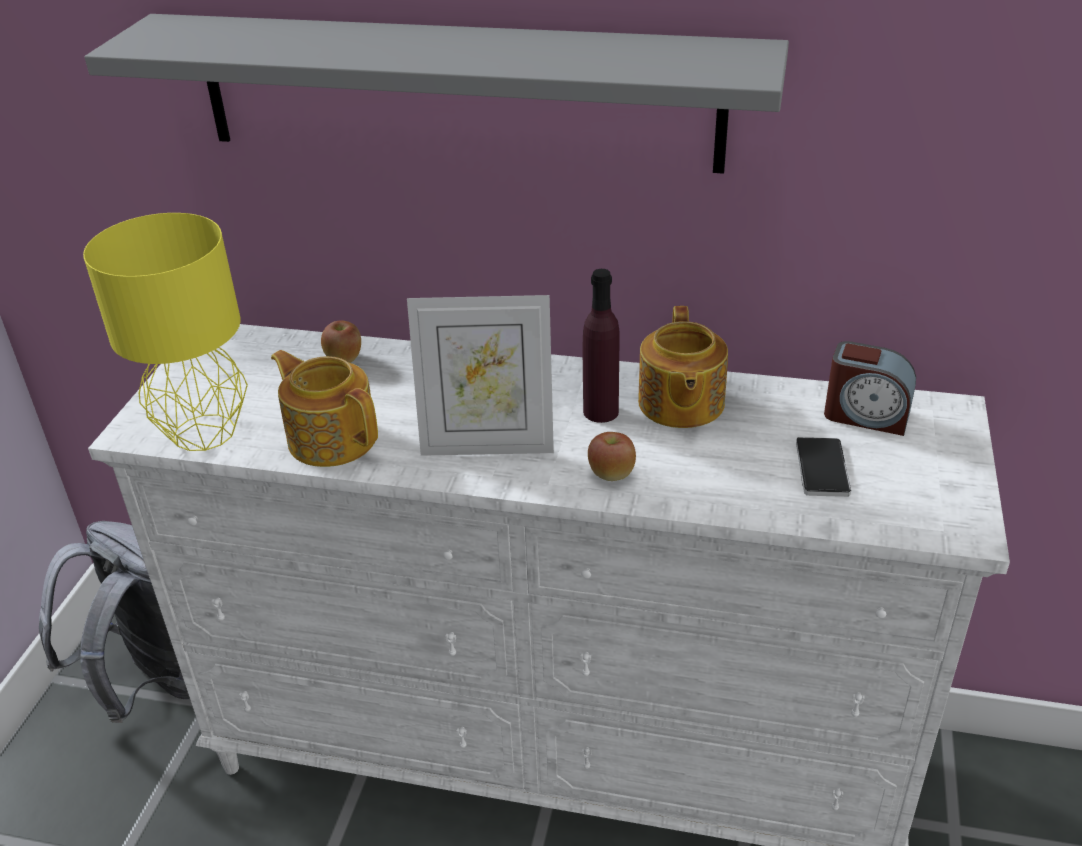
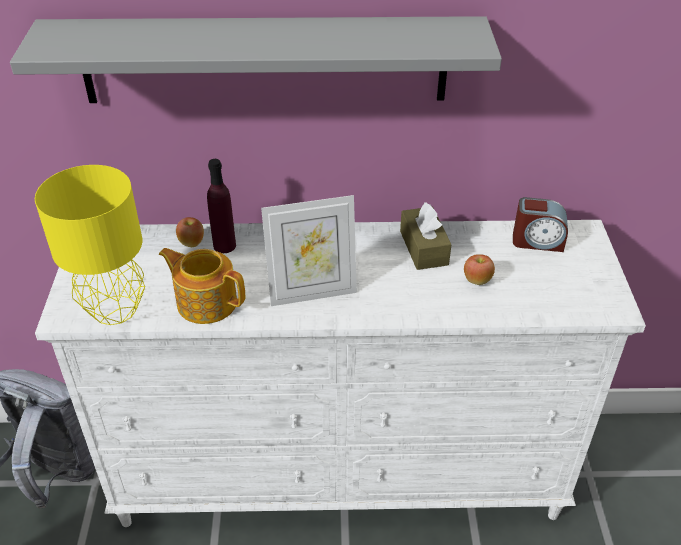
camera: 15 degrees left, 5 degrees up
(600, 412) = (376, 259): purple bottle -> purple bottle (224, 246)
(611, 474) = (398, 302): apple -> apple (477, 280)
(680, 404) = (423, 248): teapot -> brown tissue box
(822, 469) = (523, 280): phone -> none

